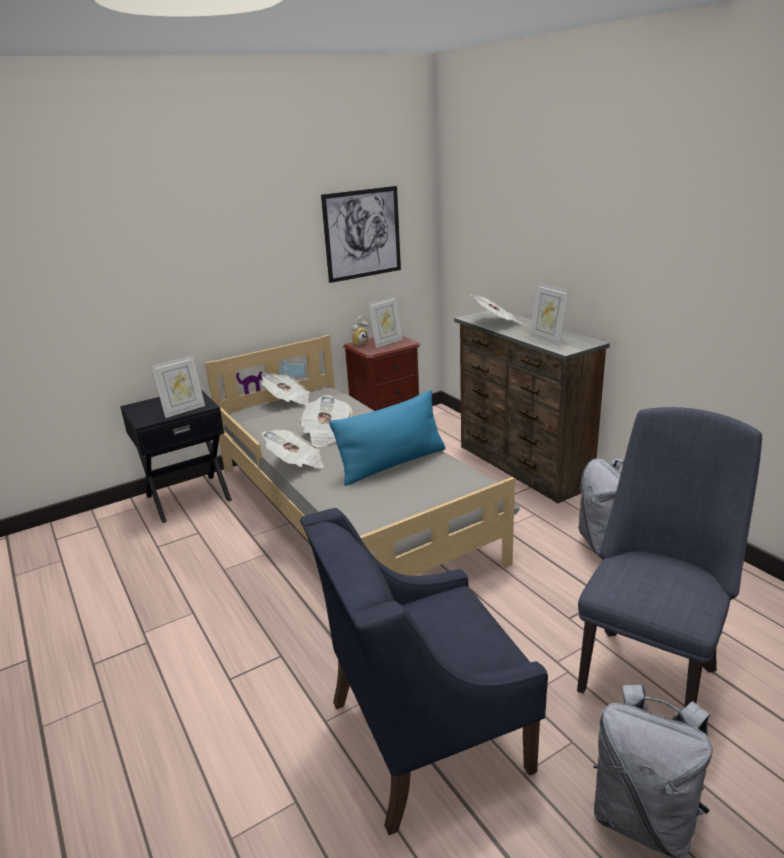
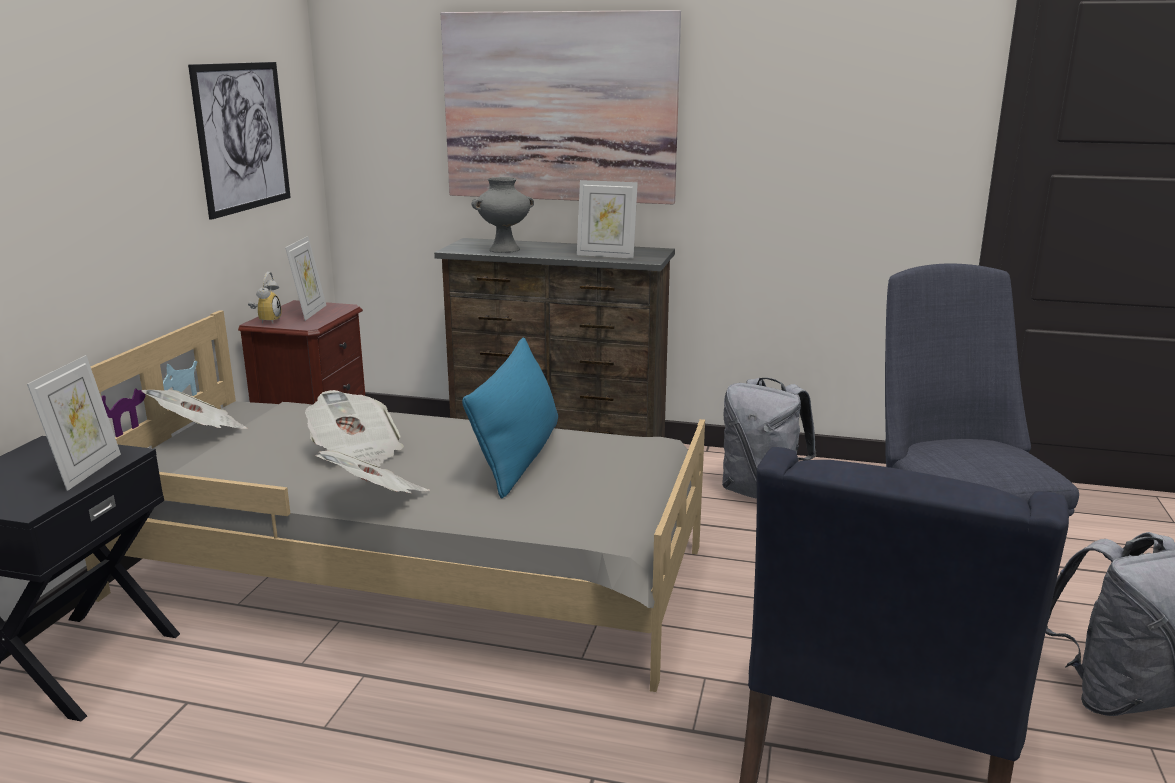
camera: 45 degrees left, 5 degrees down
(496, 323) = (504, 249): newspaper -> grey vase
(552, 225) = (559, 108): none -> picture

